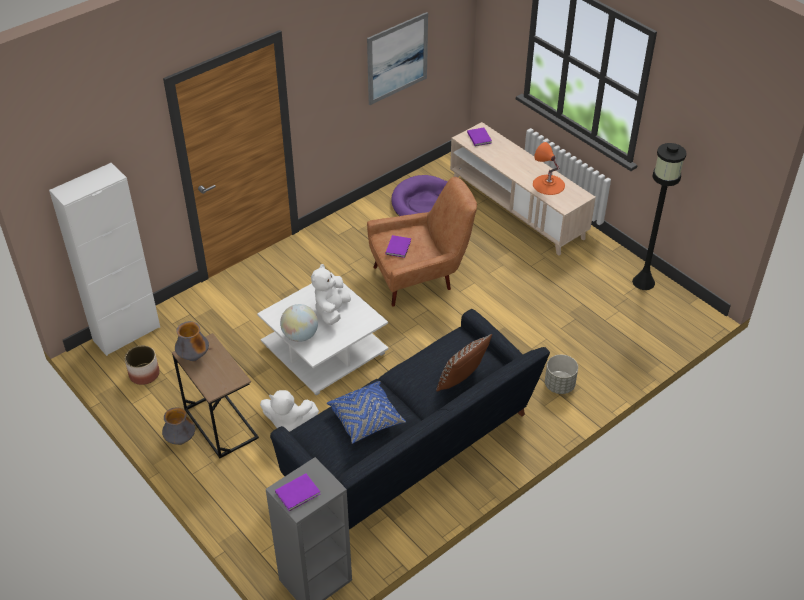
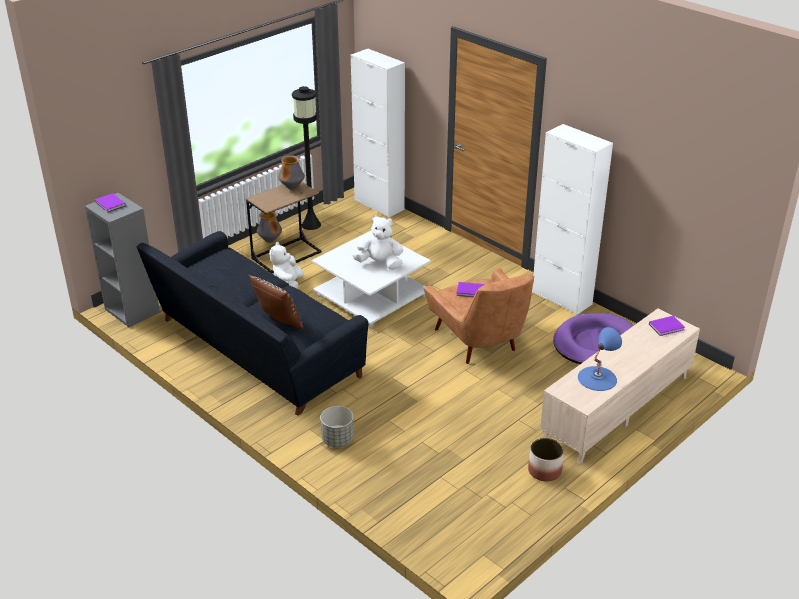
camera: 85 degrees right, 10 degrees down
(144, 374) = (336, 217): planter -> planter (544, 470)
(300, 335) = (347, 251): globe -> none
(353, 215) = (561, 298): none -> white cabinet
(366, 419) = (234, 275): blue pillow -> none
(397, 58) = (654, 185): picture -> none
(548, 184) = (597, 378): orange table lamp -> blue table lamp
(643, 282) = (514, 513): black floor lamp -> black floor lamp (311, 224)

